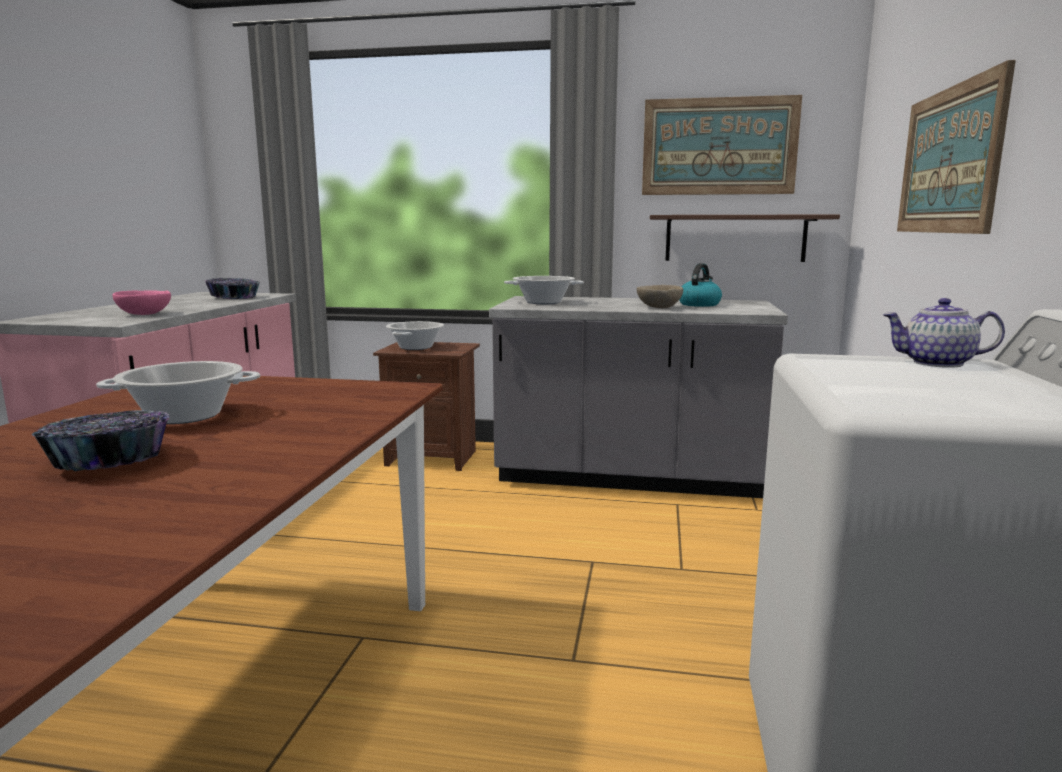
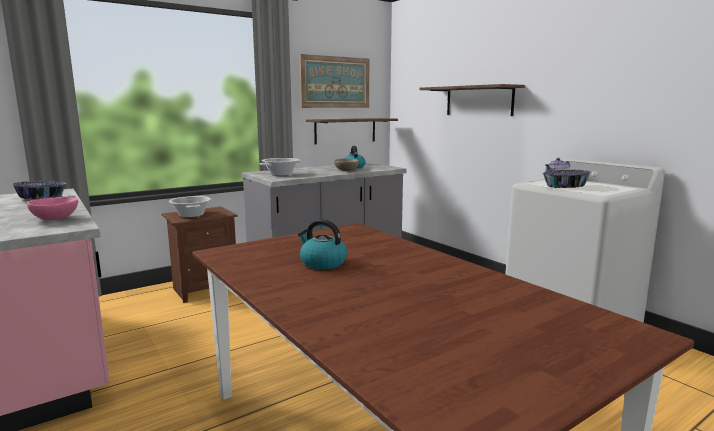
camera: 45 degrees left, 0 degrees up
(110, 460) = (385, 283): bowl -> bowl (564, 186)
(185, 416) = (322, 263): cooking pot -> kettle
(948, 160) = (479, 101): picture -> shelf

